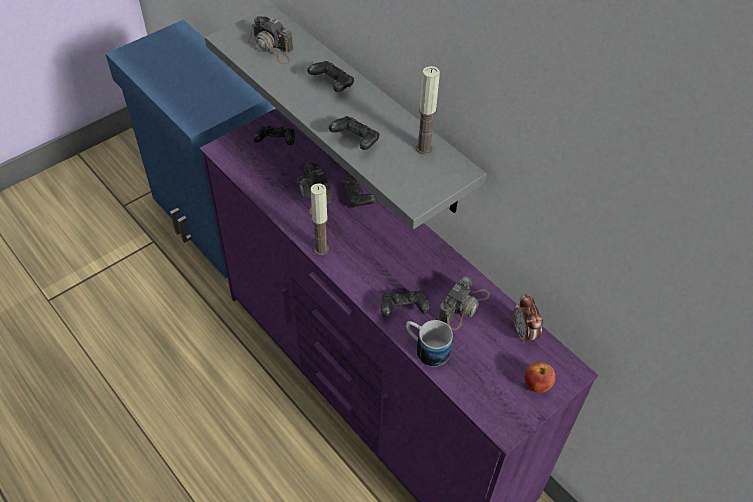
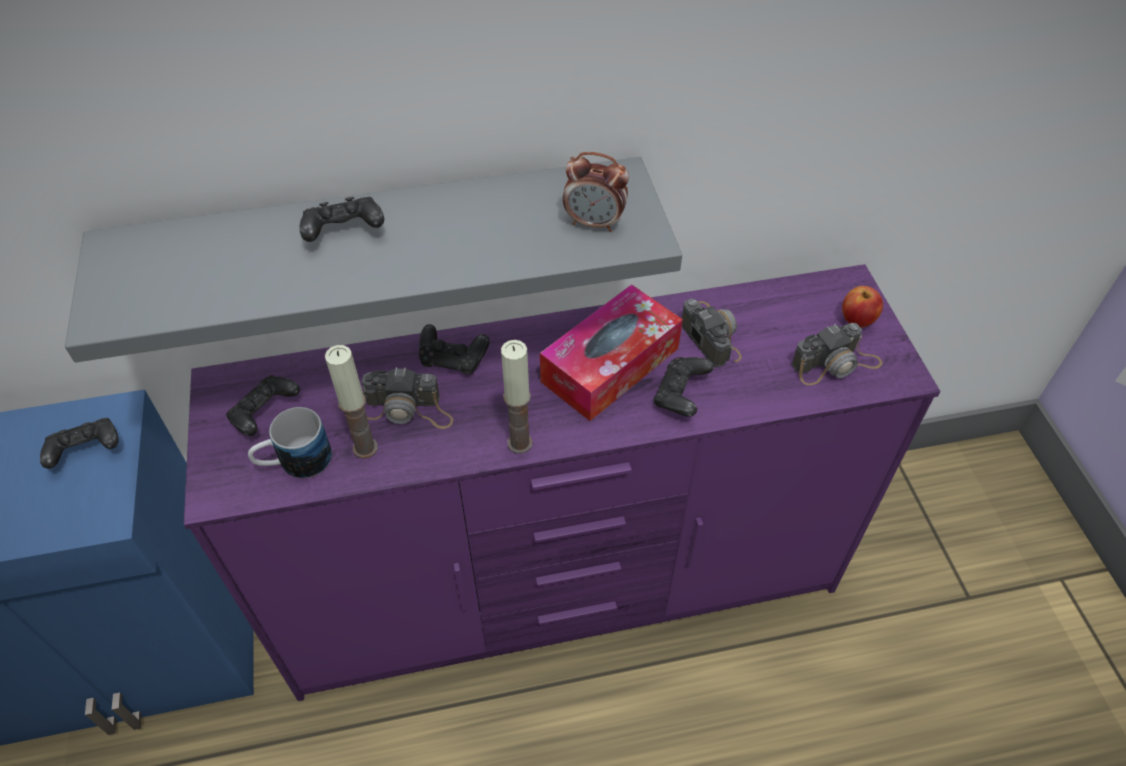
camera: 60 degrees left, 0 degrees up
(272, 48) = (189, 270): camera -> camera (836, 364)
(355, 141) = (486, 253): black game controller -> black game controller (86, 451)
(403, 267) = (610, 365): none -> tissue box
(424, 148) = (555, 192): candle -> candle (365, 448)
(426, 349) = (756, 399): mug -> mug (295, 463)
(524, 333) = (778, 297): alarm clock -> alarm clock (594, 223)

